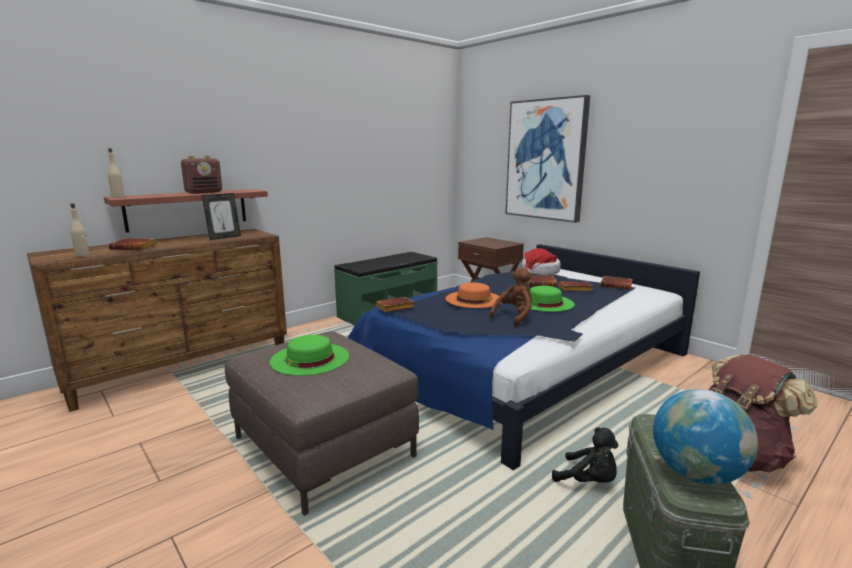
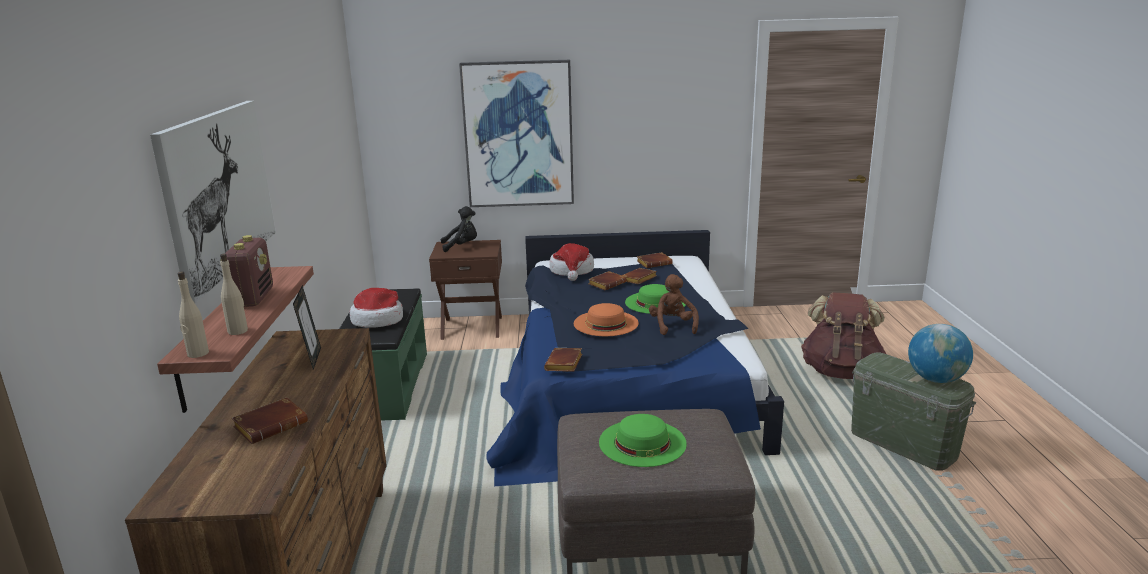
camera: 50 degrees left, 5 degrees up
(82, 255) = (259, 468): beige bottle -> beige bottle (238, 331)
(213, 132) = (219, 192): none -> picture
(379, 262) = (378, 320): none -> hat
(588, 481) = (819, 433): black plush toy -> black plush toy (461, 246)

